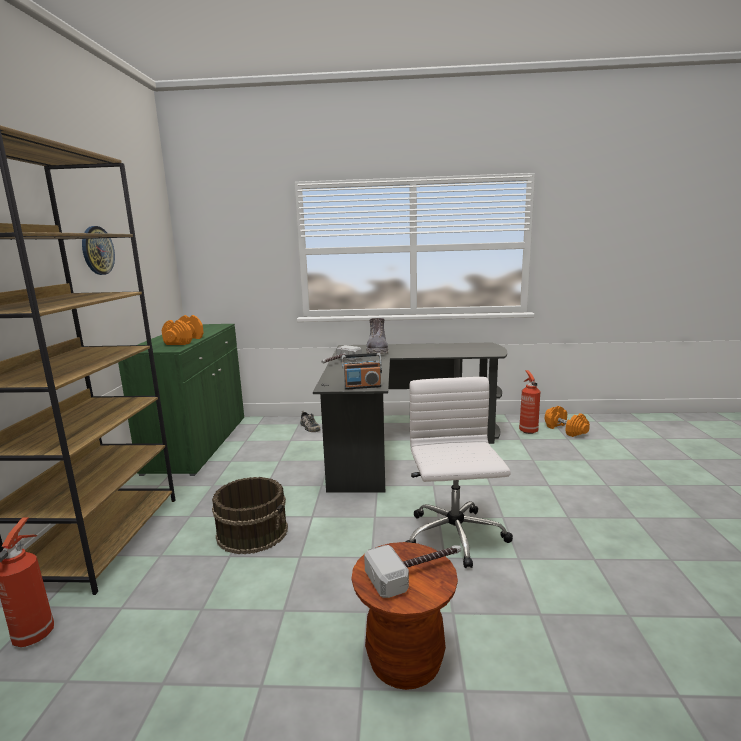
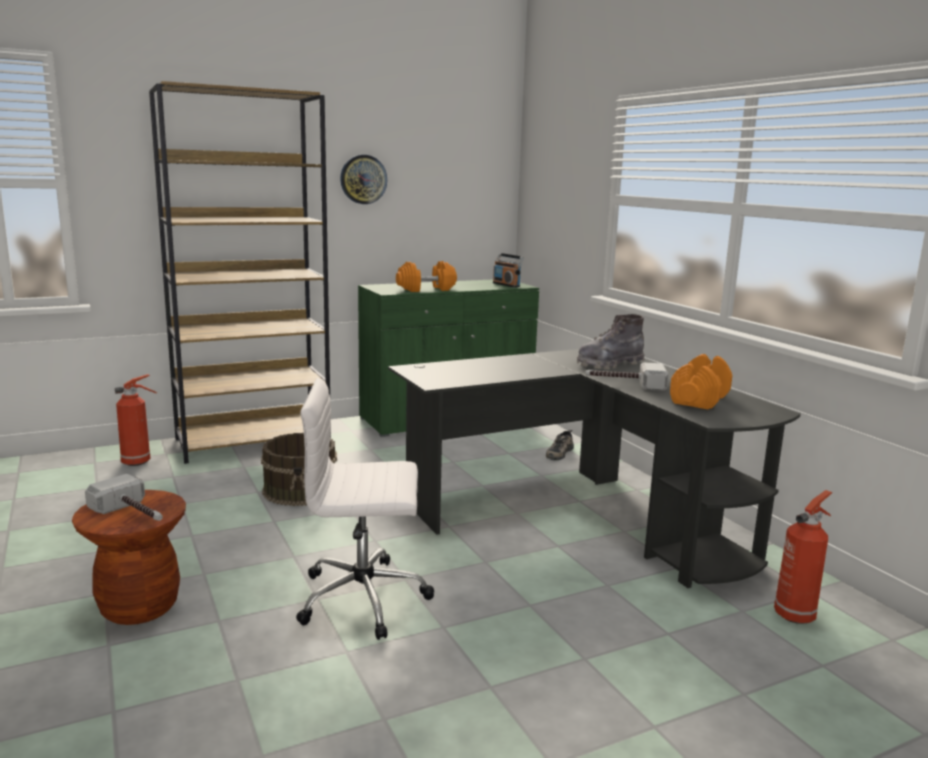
camera: 60 degrees right, 0 degrees up
(338, 362) = (519, 358): hammer -> hammer (624, 384)
(362, 386) = (427, 379): radio -> radio (506, 285)
(455, 537) = (365, 598): white office chair -> white office chair turned 150 degrees counterclockwise
(566, 430) = (870, 660): orange dumbbell -> orange dumbbell (699, 399)

